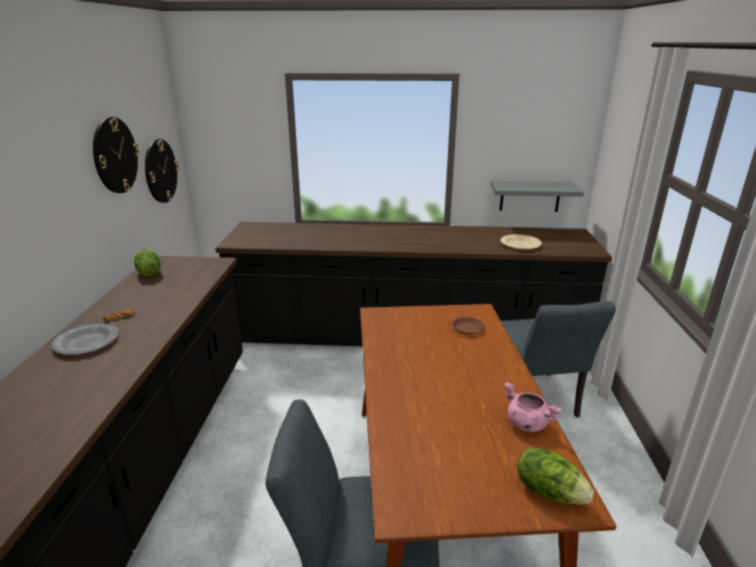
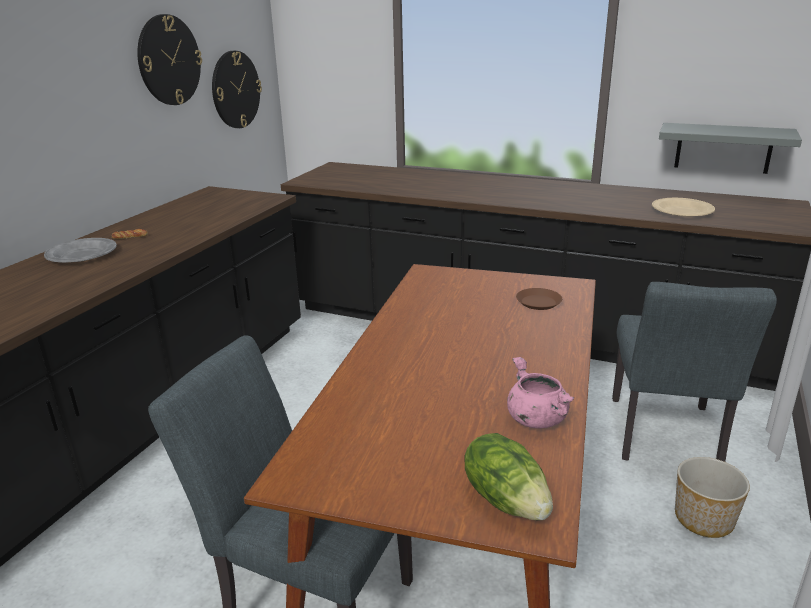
camera: 20 degrees right, 0 degrees up
(148, 273) = (191, 201): lettuce -> none
(583, 454) = (703, 519): none -> planter

